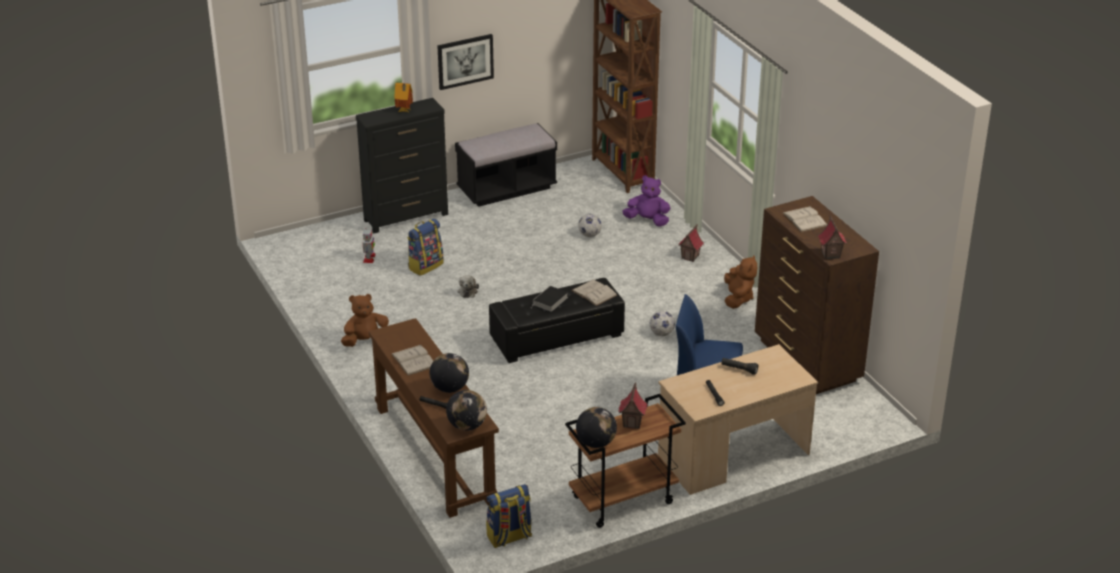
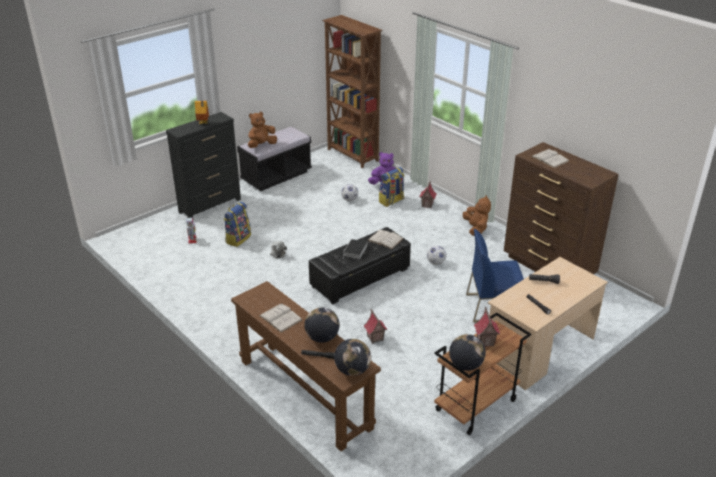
camera: 15 degrees left, 0 degrees up
(366, 341) = (212, 305): brown plush toy -> brown plush toy (261, 145)
(465, 61) = (240, 83): picture -> none
(509, 537) = (399, 460): backpack -> backpack (391, 201)
(830, 255) = (586, 181): toy house -> toy house (375, 338)

